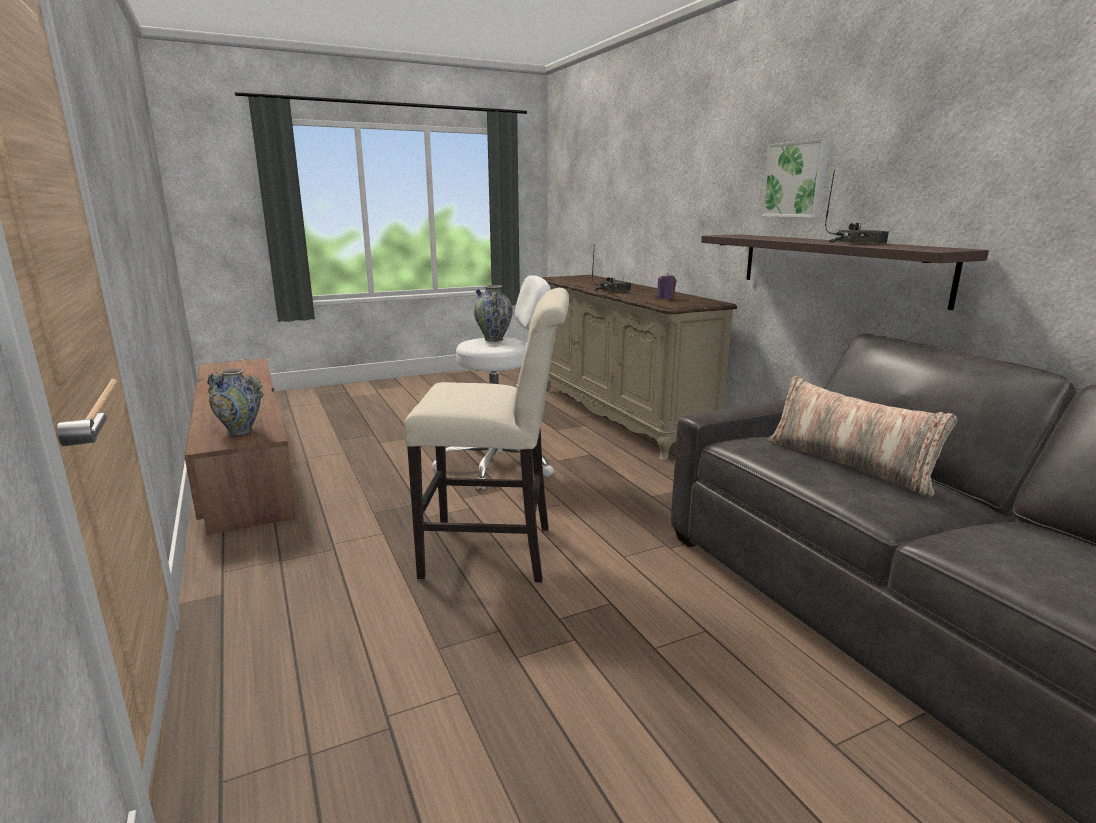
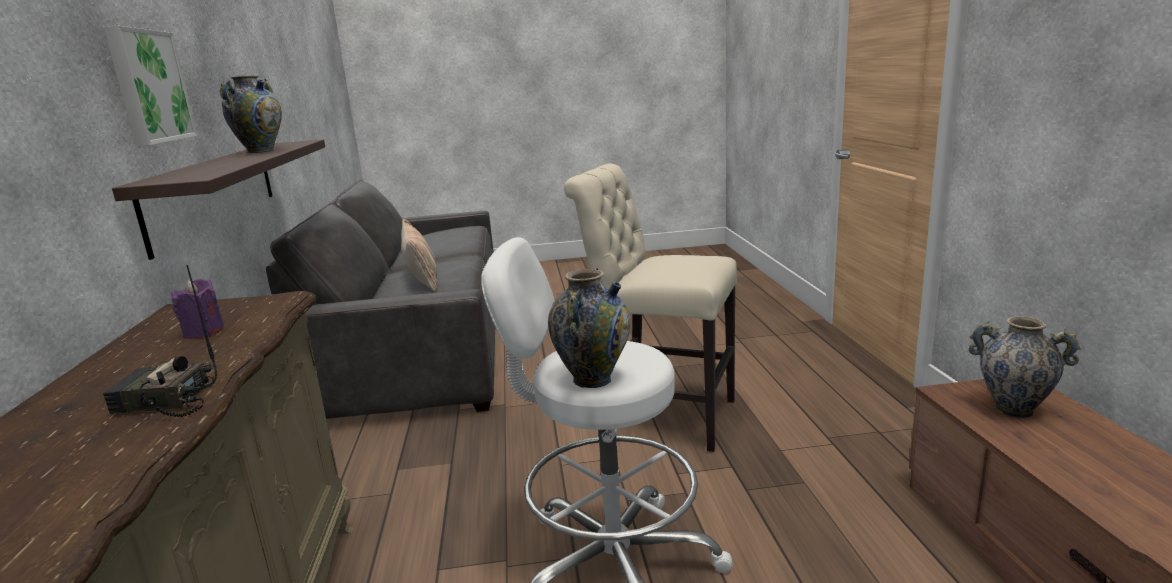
camera: 160 degrees left, 0 degrees up
(857, 243) = (261, 151): radio -> vase

